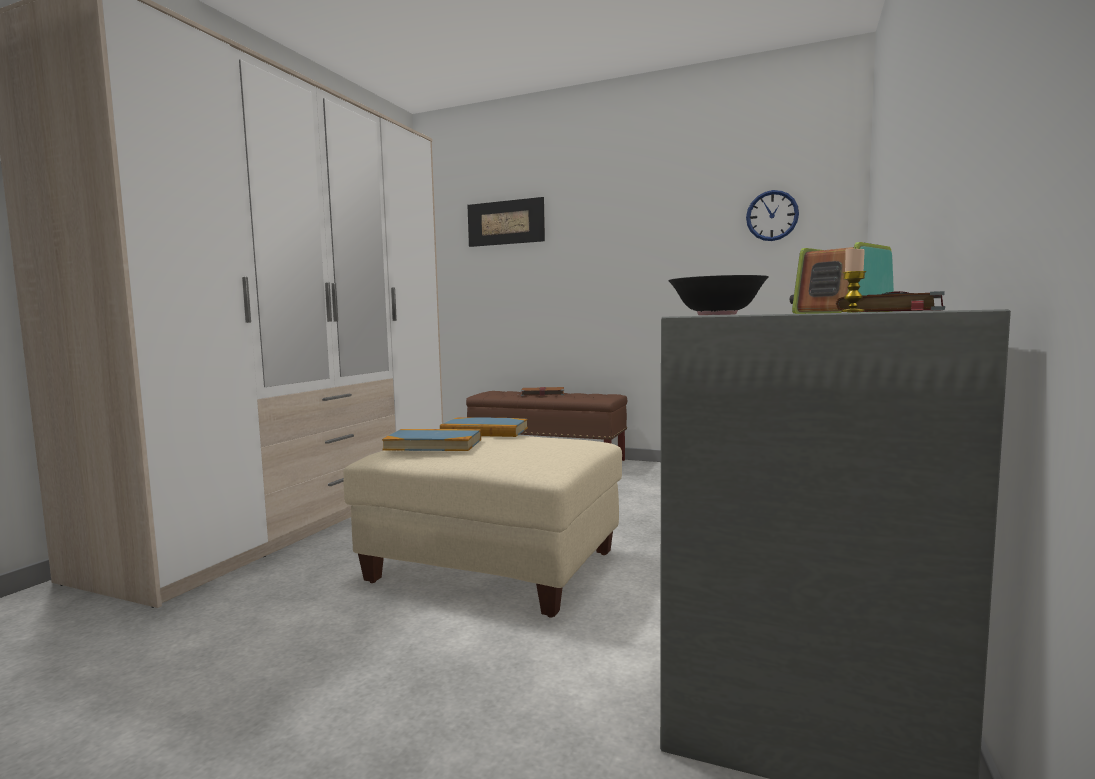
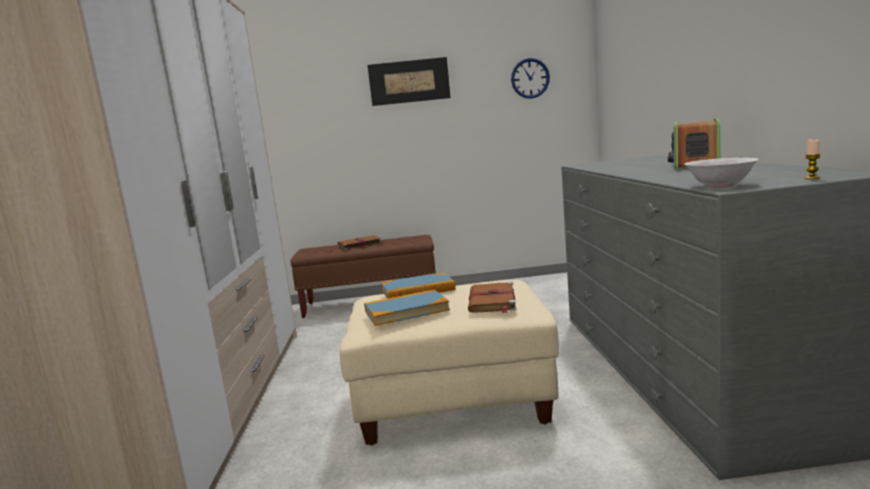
camera: 25 degrees left, 5 degrees up
(505, 222) = (294, 88): picture -> picture (409, 81)
(716, 314) = (720, 185): black bowl -> white bowl
(891, 311) = (791, 170): brown book -> brown book (492, 301)

